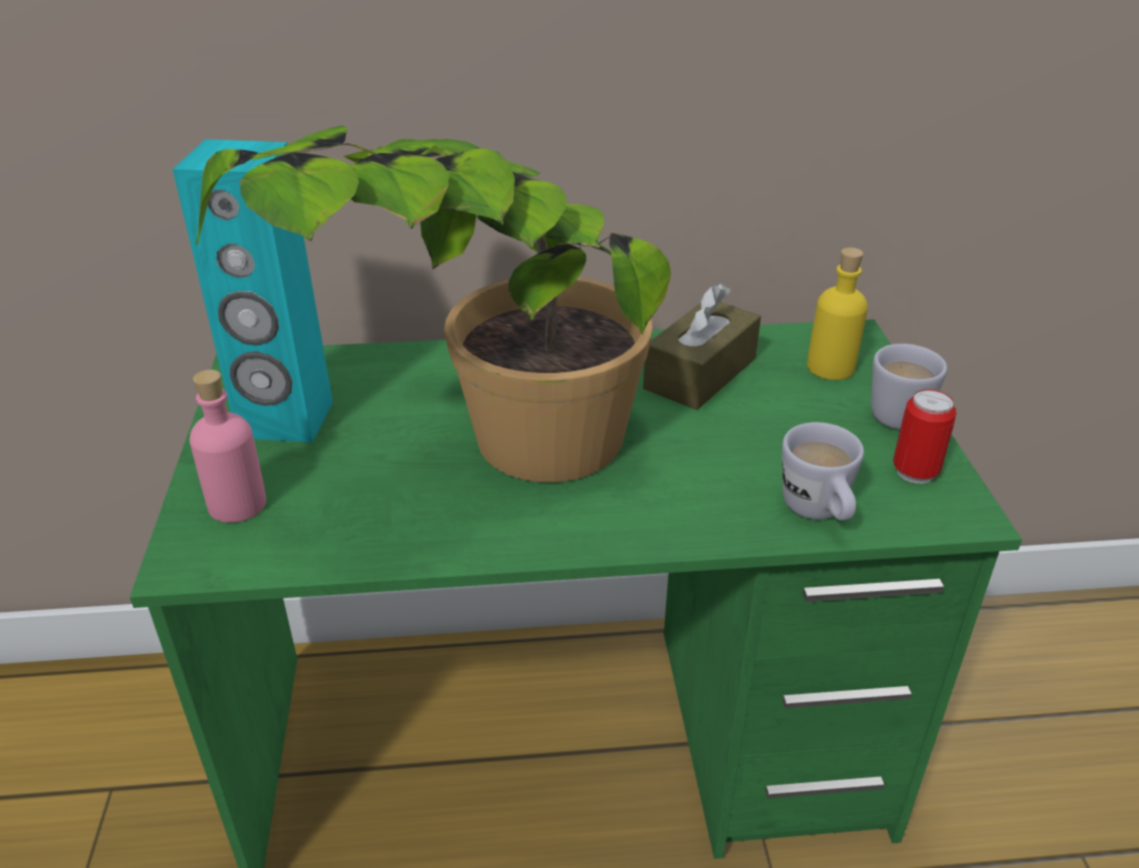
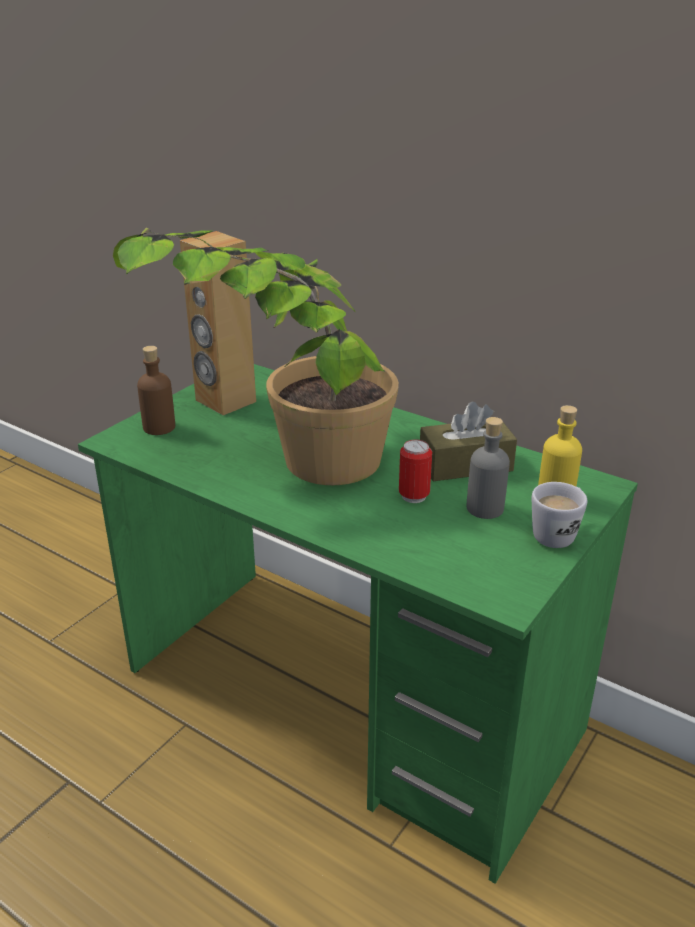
camera: 40 degrees right, 5 degrees down
(238, 504) = (159, 427): pink bottle -> brown bottle
(285, 420) = (225, 401): turquoise speaker -> brown speaker
(792, 416) = (485, 508): none -> grey bottle
(818, 513) = (419, 559): white mug -> none
(915, 472) = (513, 569): can -> can (414, 496)

